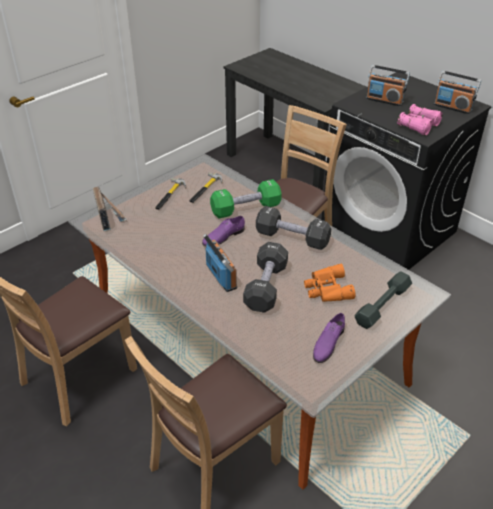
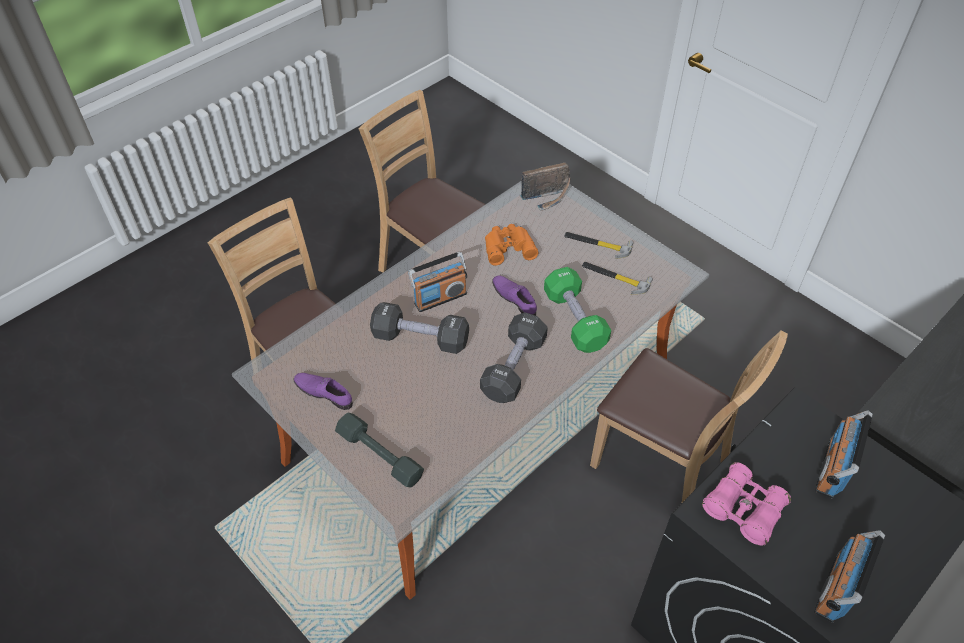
camera: 90 degrees right, 10 degrees up
(326, 289) = (412, 398): orange binoculars -> orange binoculars (508, 246)

